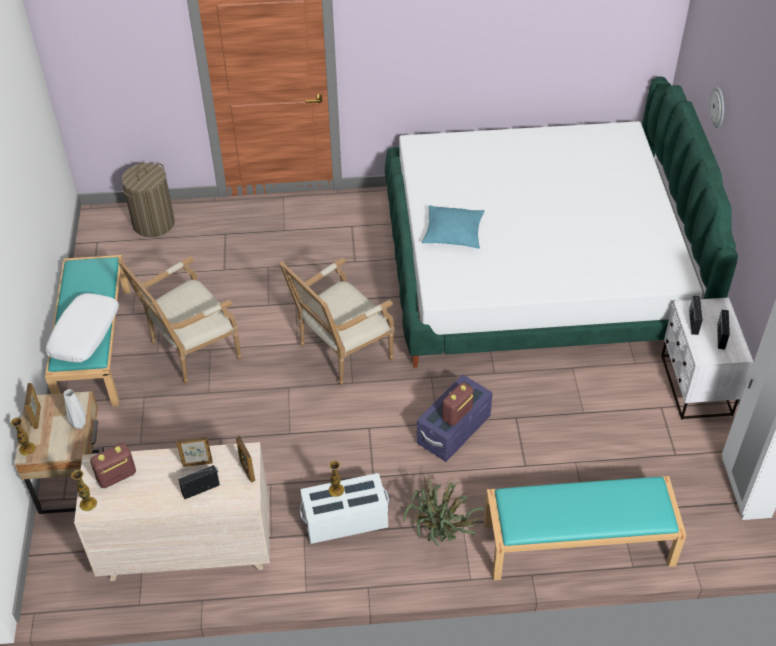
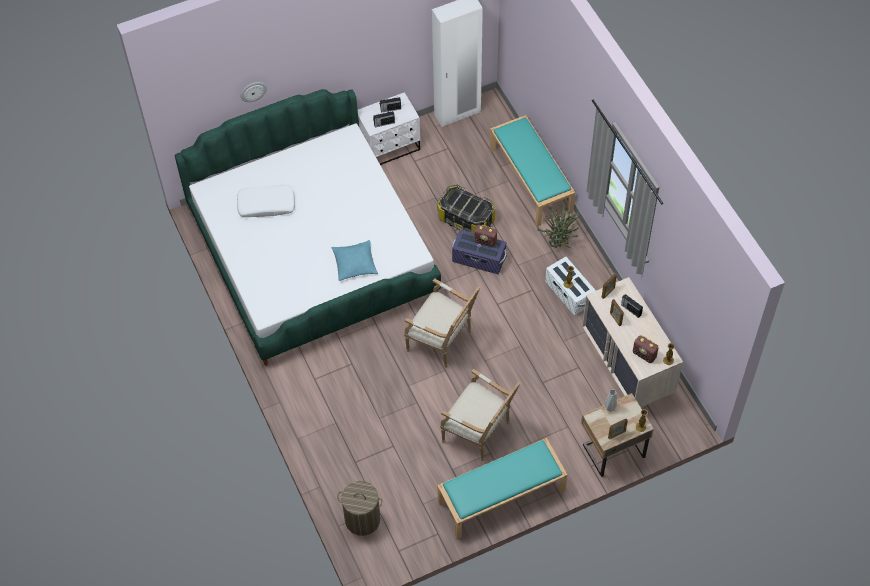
camera: 110 degrees left, 10 degrees up
(85, 334) = (525, 464): white pillow -> white pillow (266, 204)
(531, 437) = (466, 219): none -> storage box

